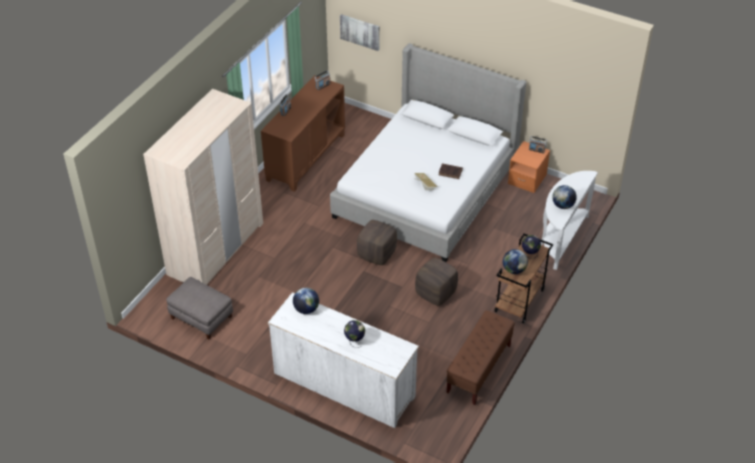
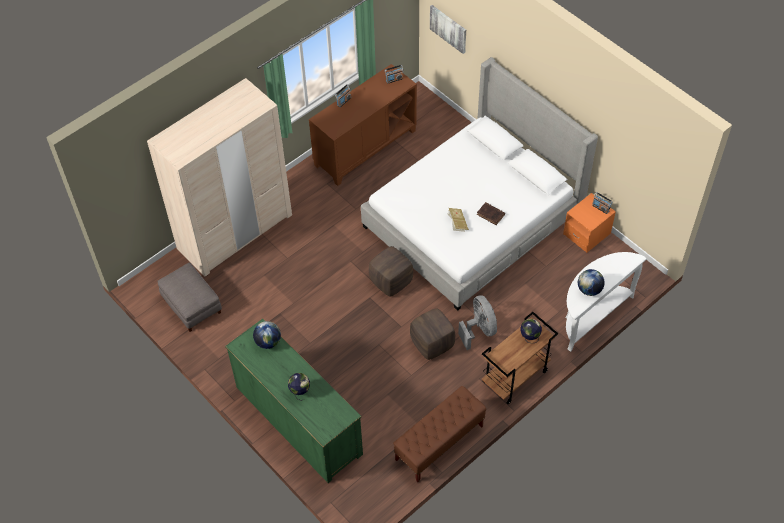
camera: 20 degrees right, 10 degrees up
(344, 384) = (298, 420): white dresser -> green dresser
(471, 272) = (479, 330): none -> grey fan
(514, 270) = (504, 351): globe -> none

